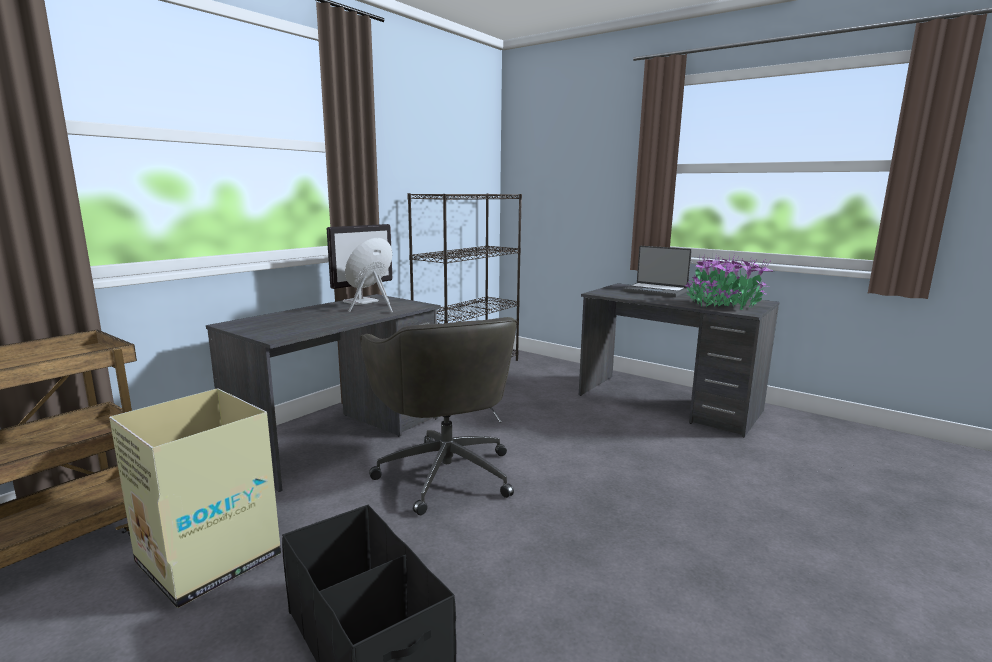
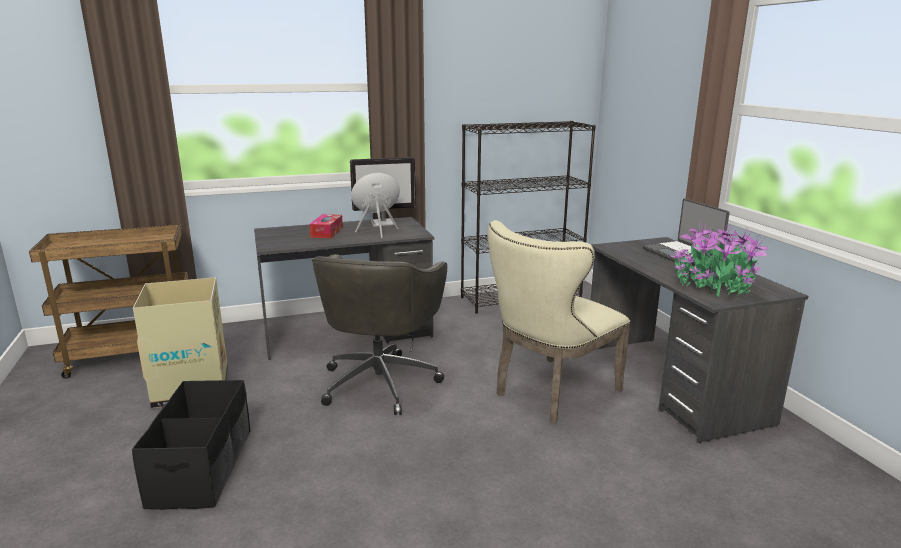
camera: 35 degrees right, 5 degrees up
(315, 316) = (327, 232): none -> tissue box
(603, 435) = (550, 393): none -> beige chair

